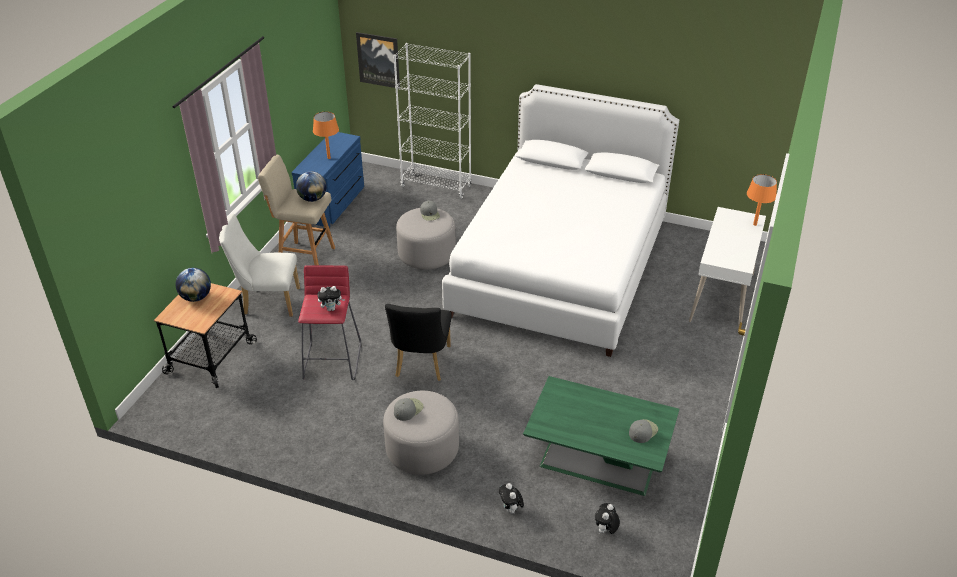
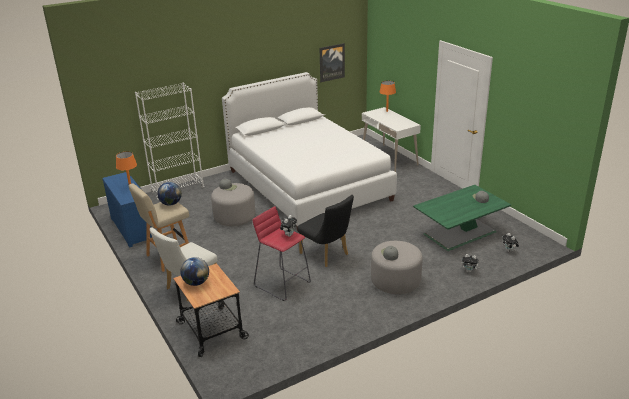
camera: 50 degrees left, 10 degrees down
(378, 60) = (112, 114): picture -> picture (331, 62)

